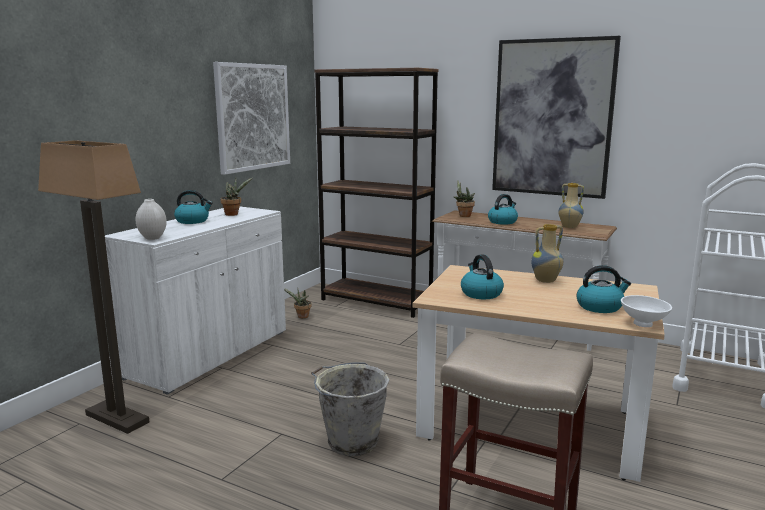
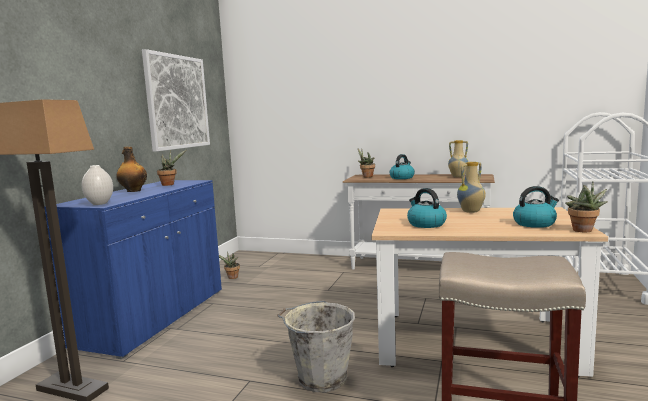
camera: 10 degrees left, 5 degrees down
(193, 221) = (133, 191): kettle -> bottle
(210, 354) = (154, 317): white cabinet -> blue cabinet
(376, 302) = (293, 260): brown bookcase -> none
(552, 118) = (433, 91): picture -> none
(644, 323) = (583, 231): white bowl -> potted plant

